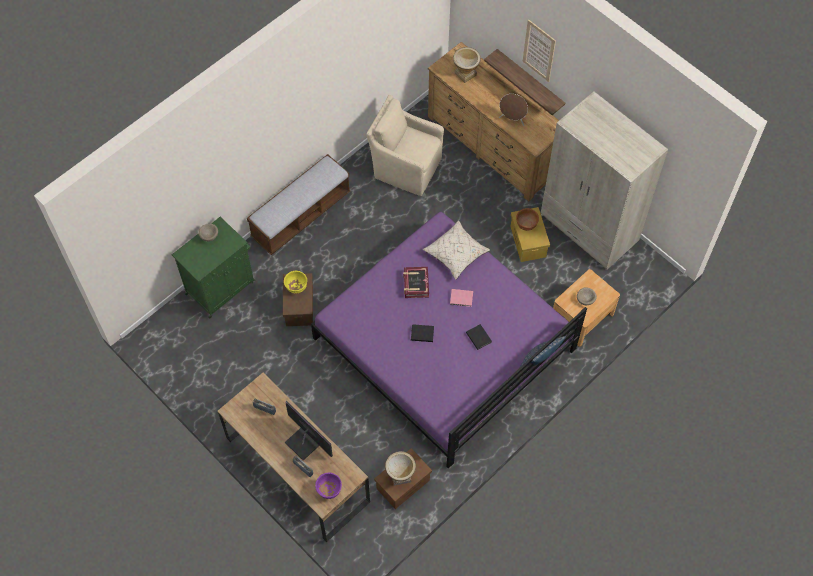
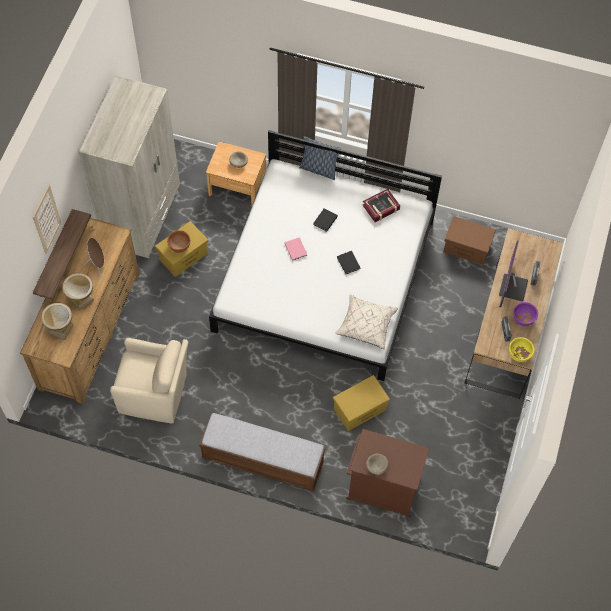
camera: 120 degrees left, 0 degrees up
(221, 287) = (381, 489): green cabinet -> brown cabinet
(296, 287) = (355, 402): yellow bowl -> yellow bowl (519, 355)
(299, 307) = (360, 409): brown storage box -> yellow storage box
(329, 489) = (537, 249): purple bowl -> purple bowl (523, 319)
(400, 475) = (473, 235): vase -> vase (81, 300)
(405, 167) = (155, 394): beige armchair -> beige armchair turned 75 degrees counterclockwise
(415, 284) = (303, 291): book -> book (381, 208)
(444, 344) = (325, 275): purple bed -> white bed
(456, 254) = (253, 273): beige pillow -> beige pillow (366, 325)

